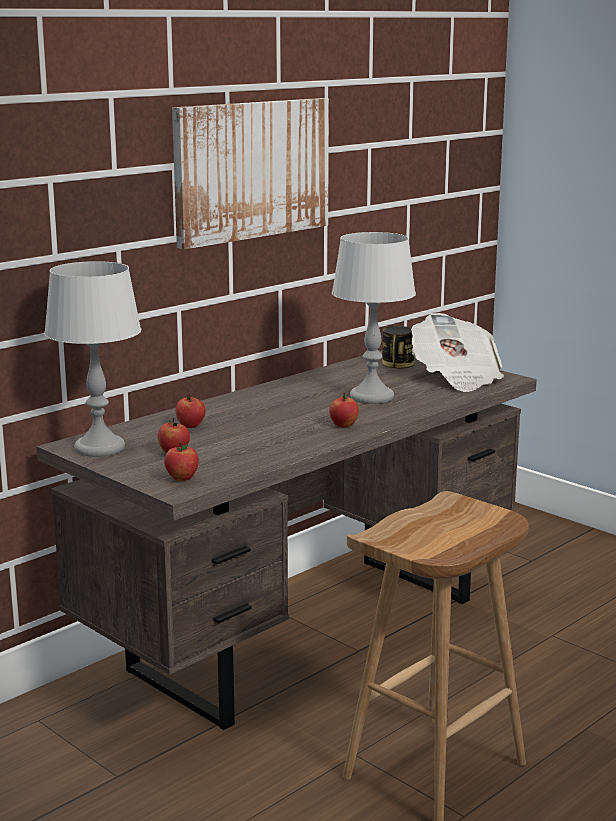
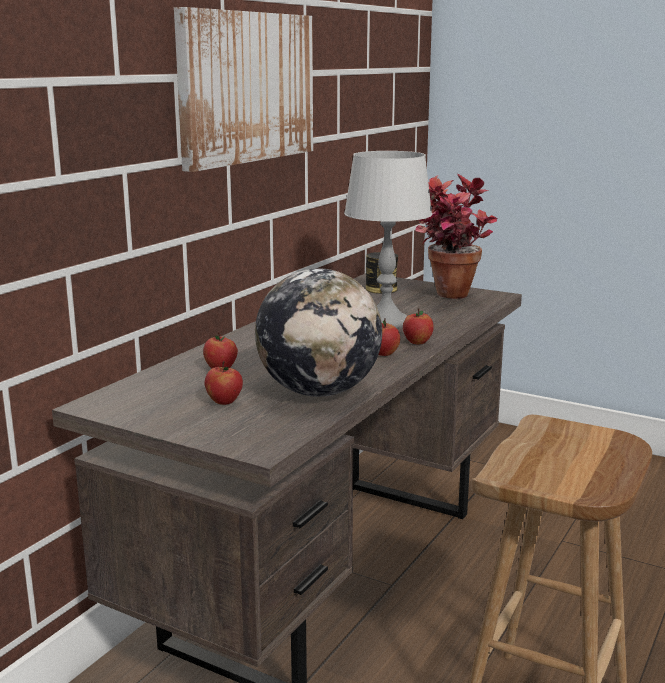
camera: 15 degrees left, 0 degrees up
(99, 448) = (132, 404): grey table lamp -> none
(182, 478) = (256, 432): apple -> apple (417, 342)
(258, 452) = (319, 392): none -> globe
(456, 378) = (448, 298): newspaper -> potted plant

